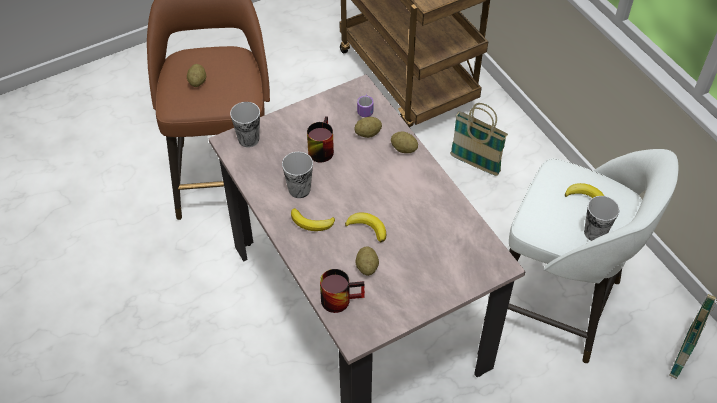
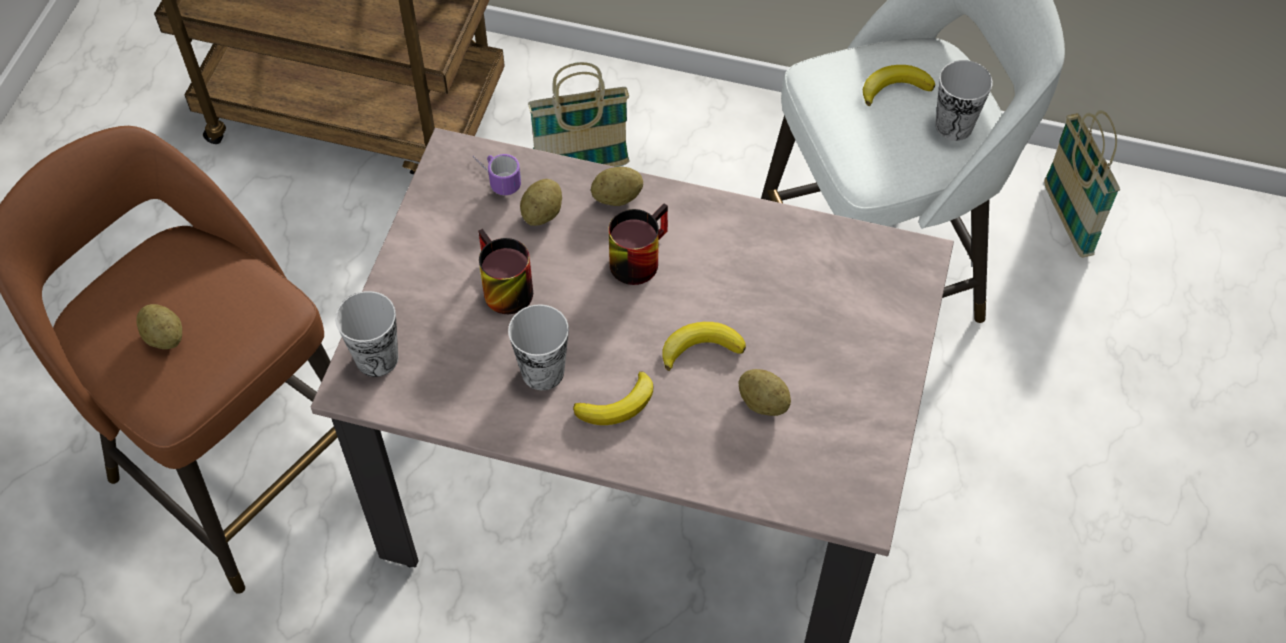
camera: 45 degrees left, 5 degrees up
(340, 297) = (779, 474): mug -> mug (636, 256)

